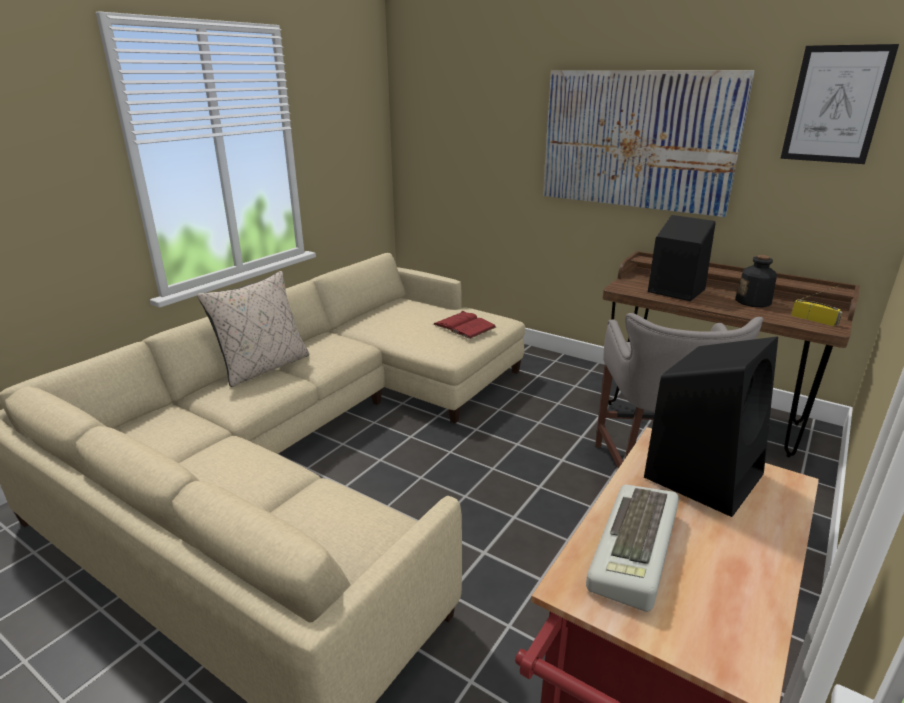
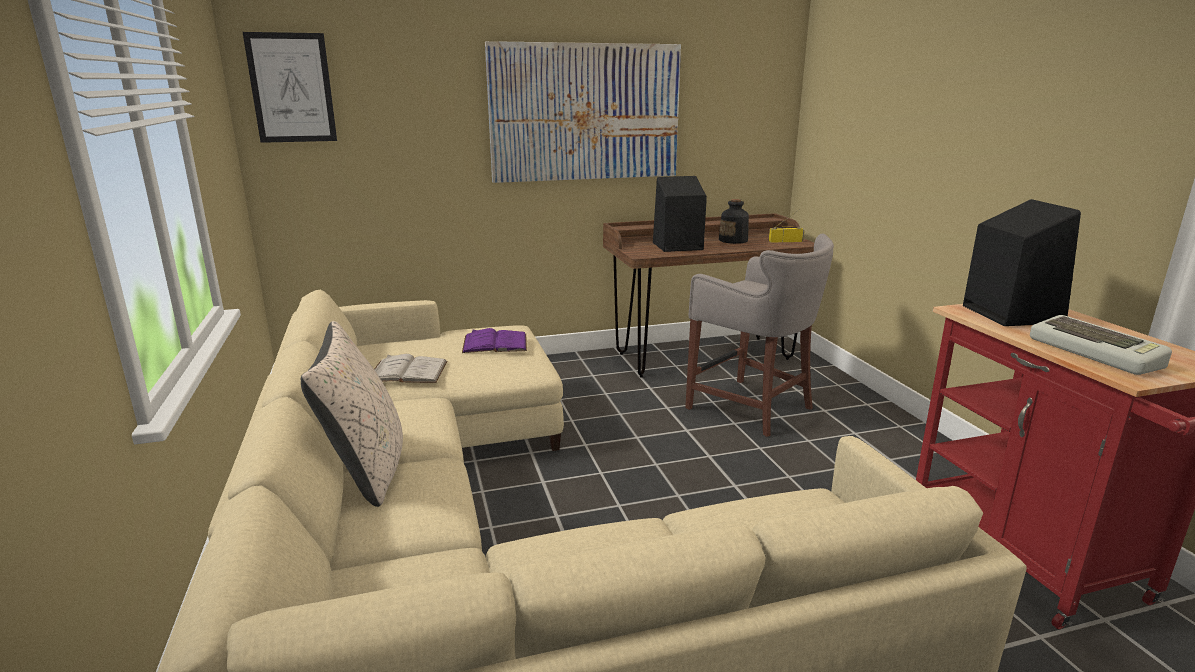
camera: 50 degrees left, 5 degrees down
(384, 323) = (407, 371): none -> white book
(464, 326) = (495, 343): red book -> purple book
(835, 105) = (738, 73): picture -> picture (291, 88)

